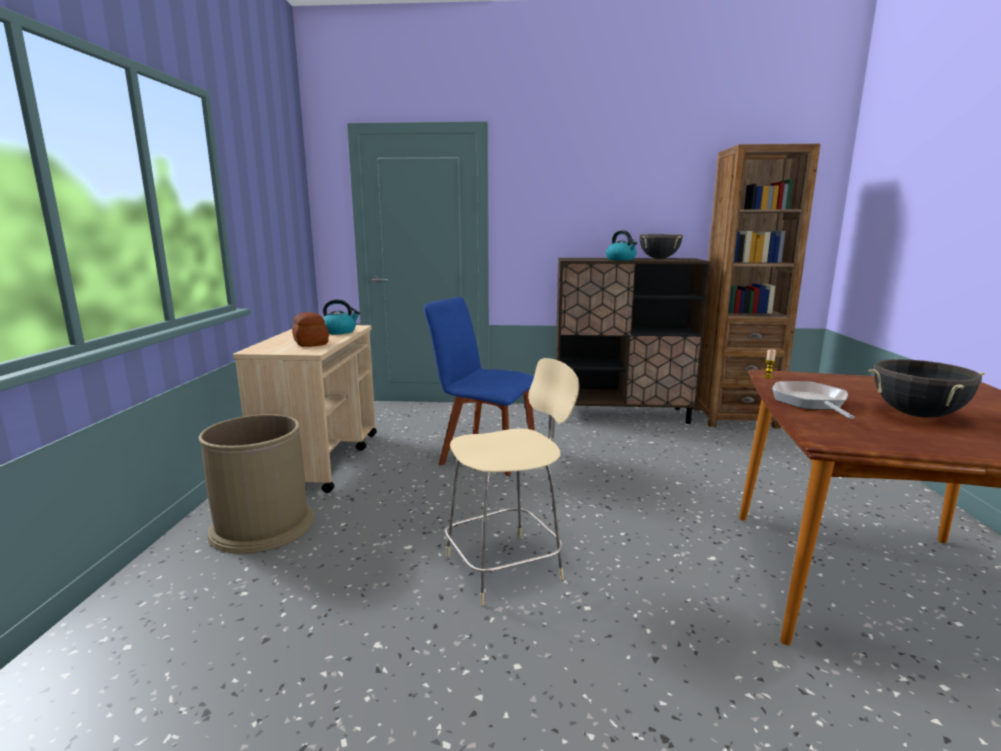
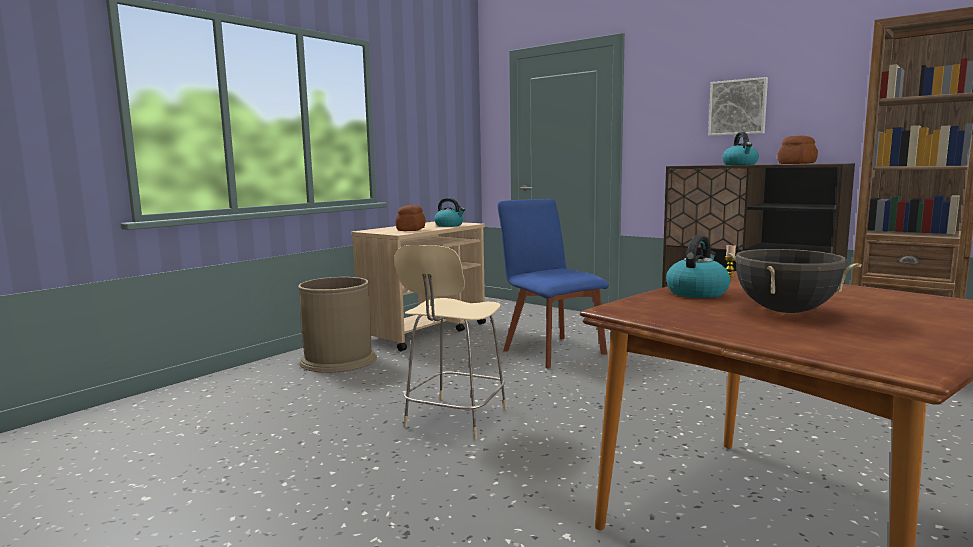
camera: 35 degrees right, 5 degrees down
(507, 566) = (454, 419): beige chair -> beige chair turned 105 degrees clockwise
(601, 206) = (738, 107): none -> picture
(659, 258) = (796, 163): black cooking pot -> bread
(810, 403) = (697, 292): frying pan -> kettle

